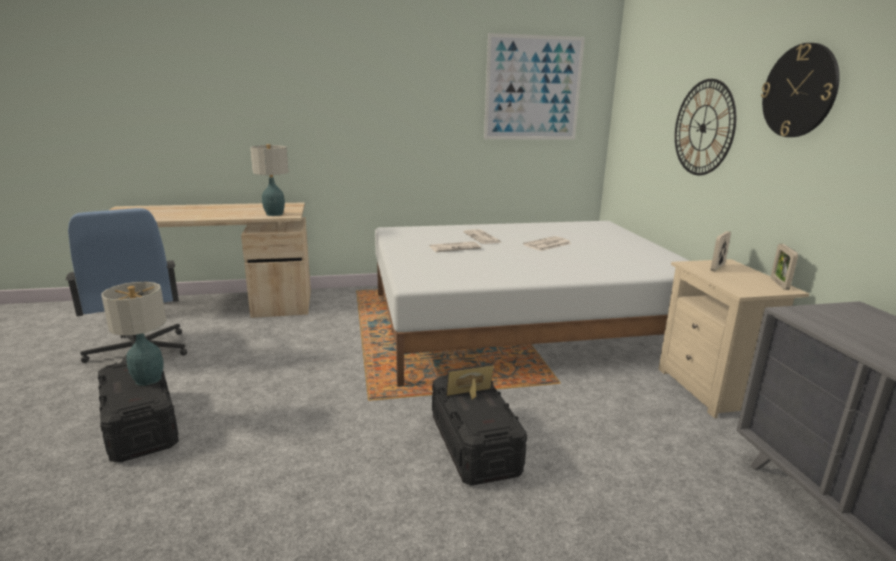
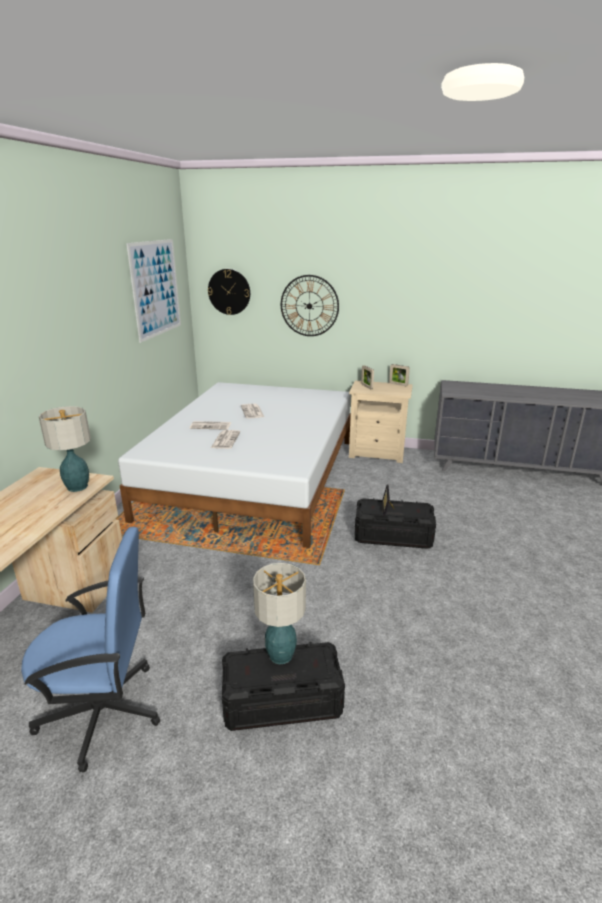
camera: 65 degrees left, 5 degrees up
(799, 91) = (382, 284): wall clock -> wall clock (229, 292)

